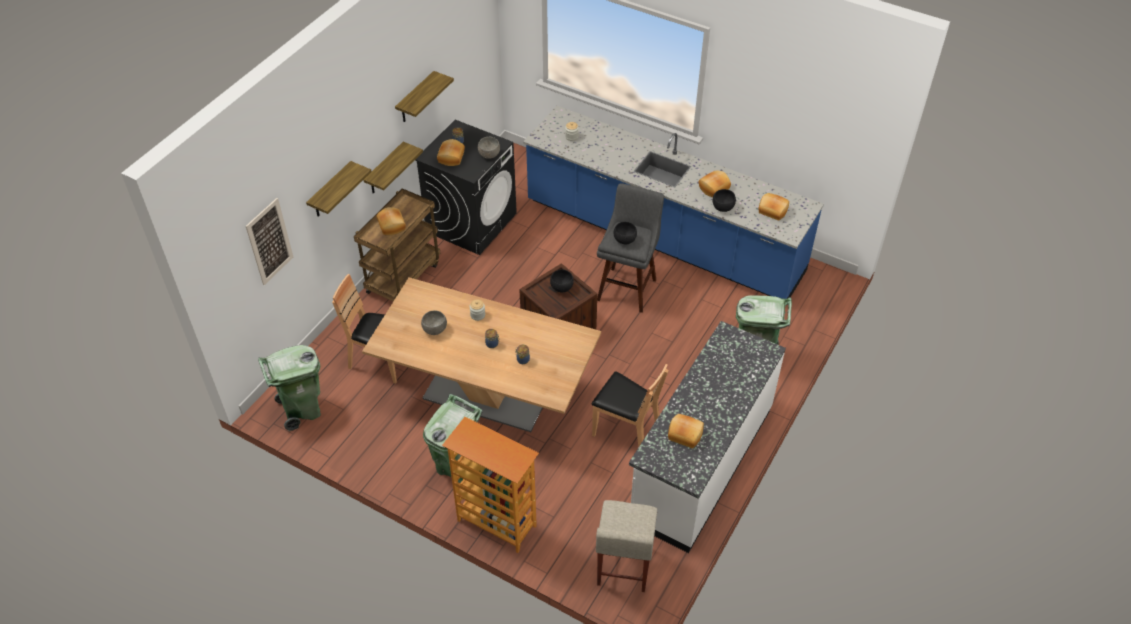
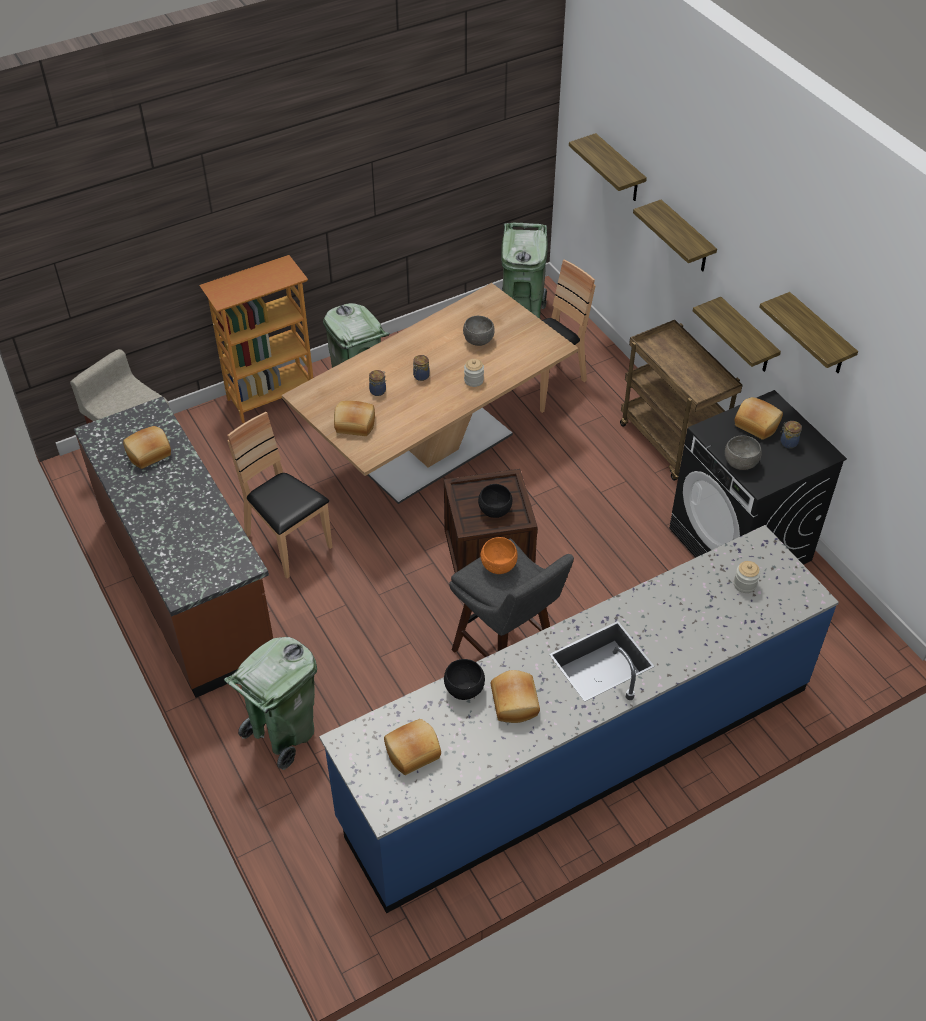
camera: 120 degrees right, 0 degrees up
(269, 241) = (619, 169): picture -> shelf
(392, 225) = (680, 363): bread -> bread (354, 425)
(625, 240) = (498, 566): black bowl -> orange bowl
(626, 431) = (287, 543): brown chair -> brown chair turned 75 degrees clockwise
(700, 464) = (189, 587): white counter -> brown counter

